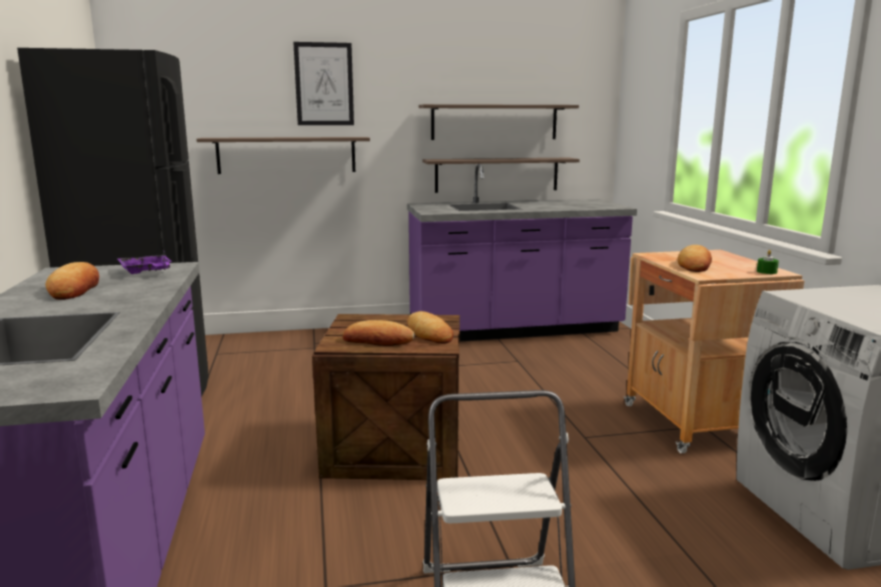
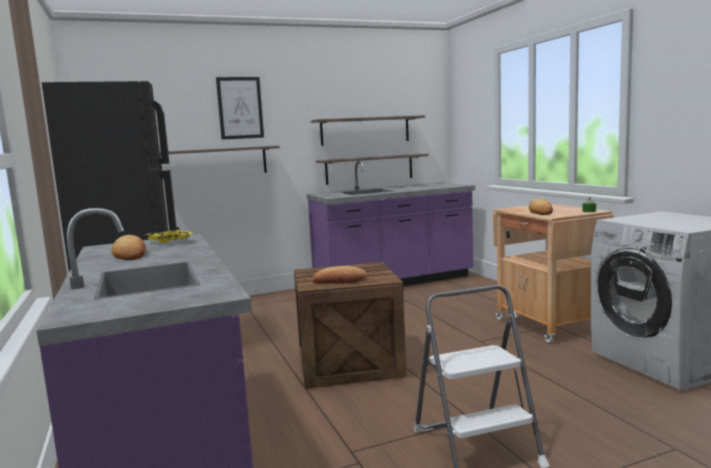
camera: 10 degrees left, 5 degrees down
(146, 272) = (170, 242): purple tray -> yellow tray
(429, 333) = (372, 273): bread -> none

